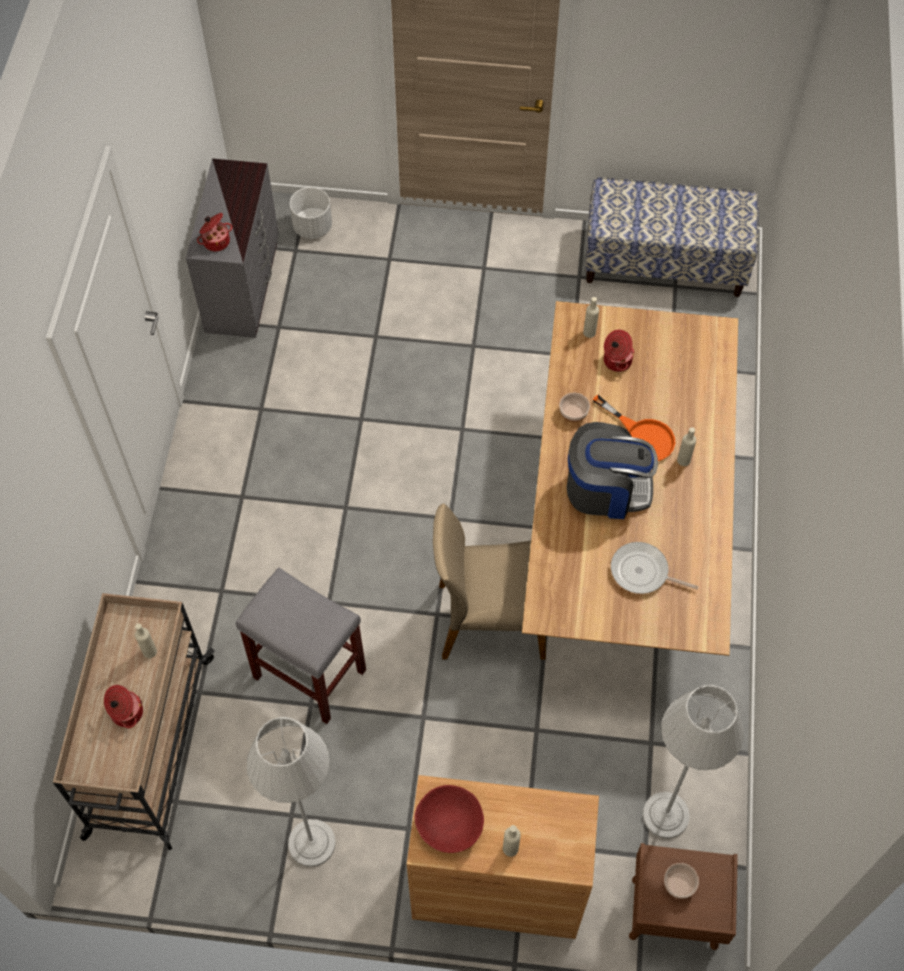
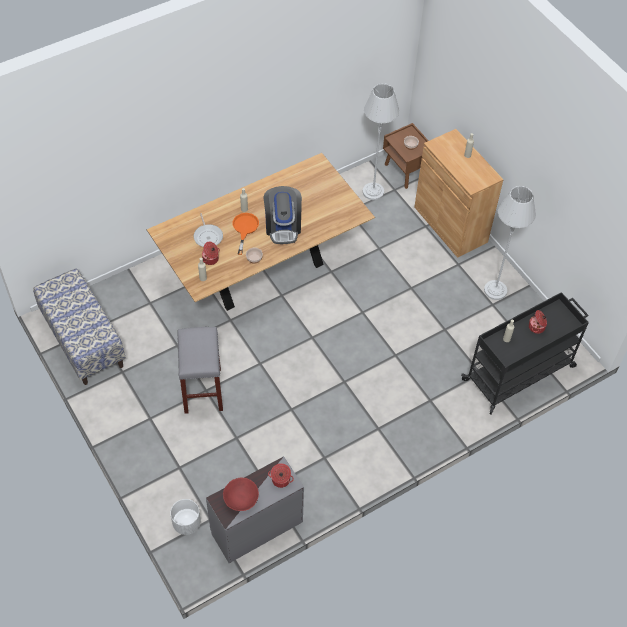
camera: 130 degrees left, 5 degrees down
(149, 748) = (520, 373): beige cart -> black cart
(308, 674) = (433, 339): grey stool -> grey stool (203, 391)
(449, 824) = (478, 175): red bowl -> red bowl (241, 499)
(489, 619) = (347, 292): beige chair -> none
(606, 489) = (283, 226): coffee machine -> coffee machine turned 150 degrees counterclockwise
(642, 572) = (311, 194): frying pan -> frying pan (208, 236)

